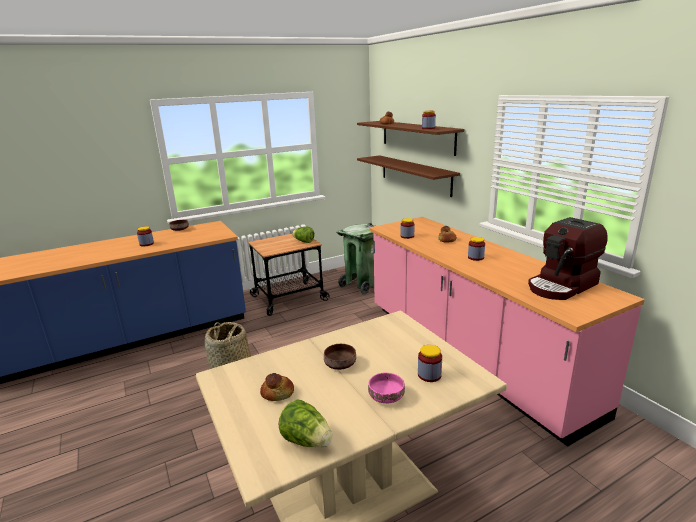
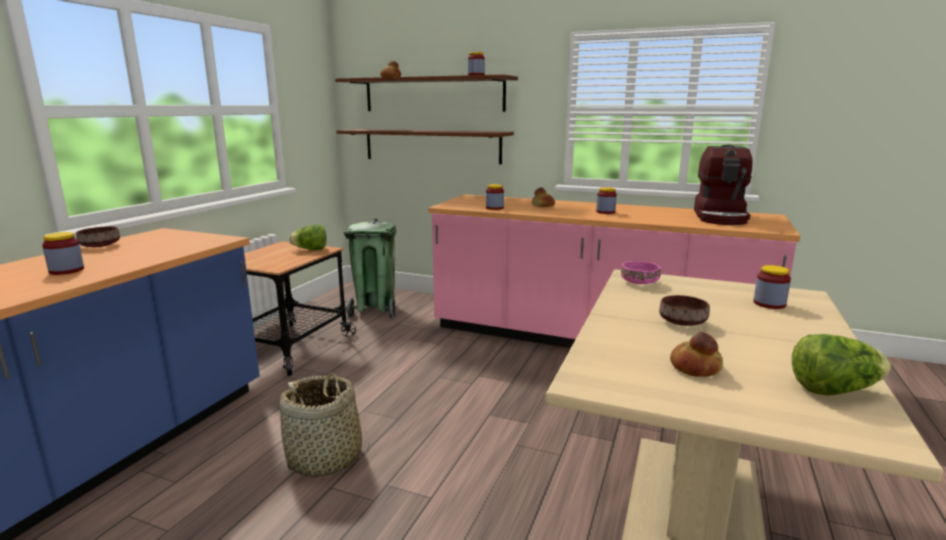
camera: 40 degrees left, 5 degrees down
(386, 396) = (785, 329): pink bowl -> pink bowl (639, 282)

